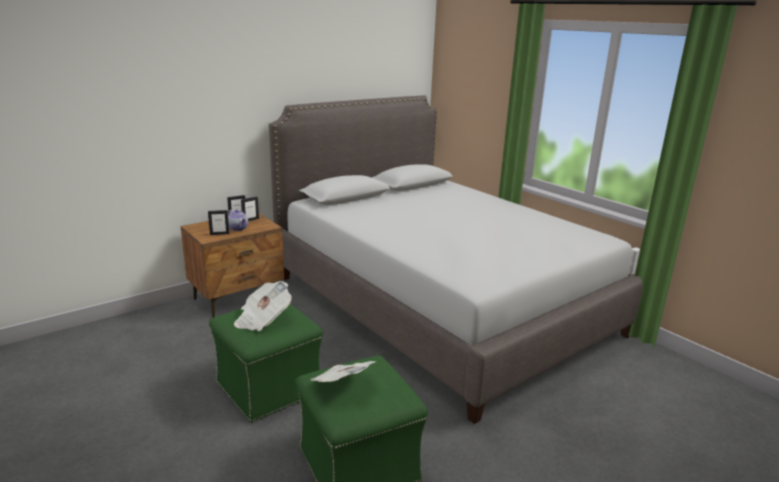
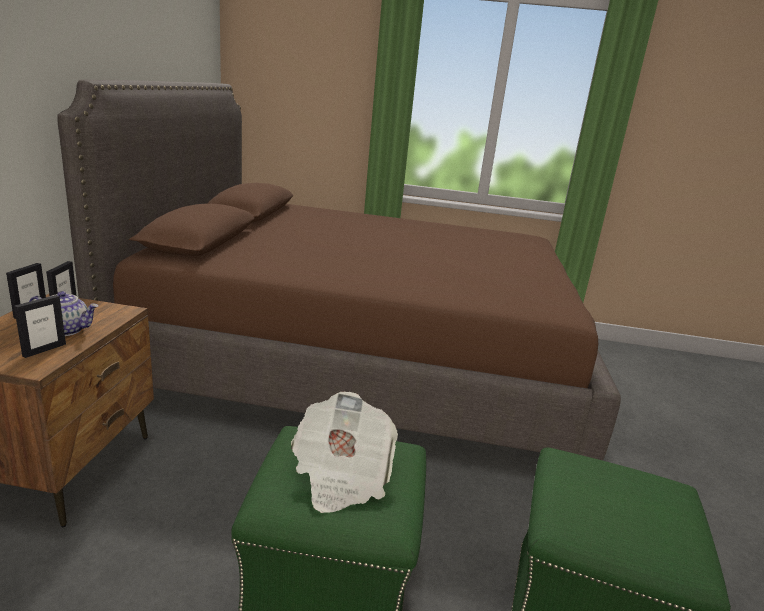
camera: 45 degrees left, 0 degrees up
(342, 385) = (611, 516): newspaper -> none
(440, 304) = (361, 361): grey bed -> brown bed

